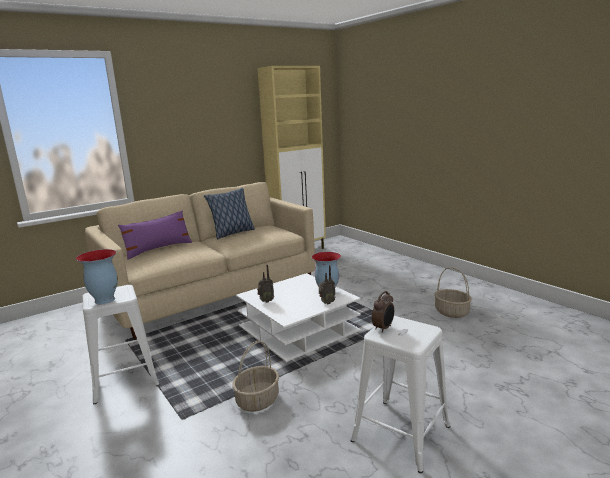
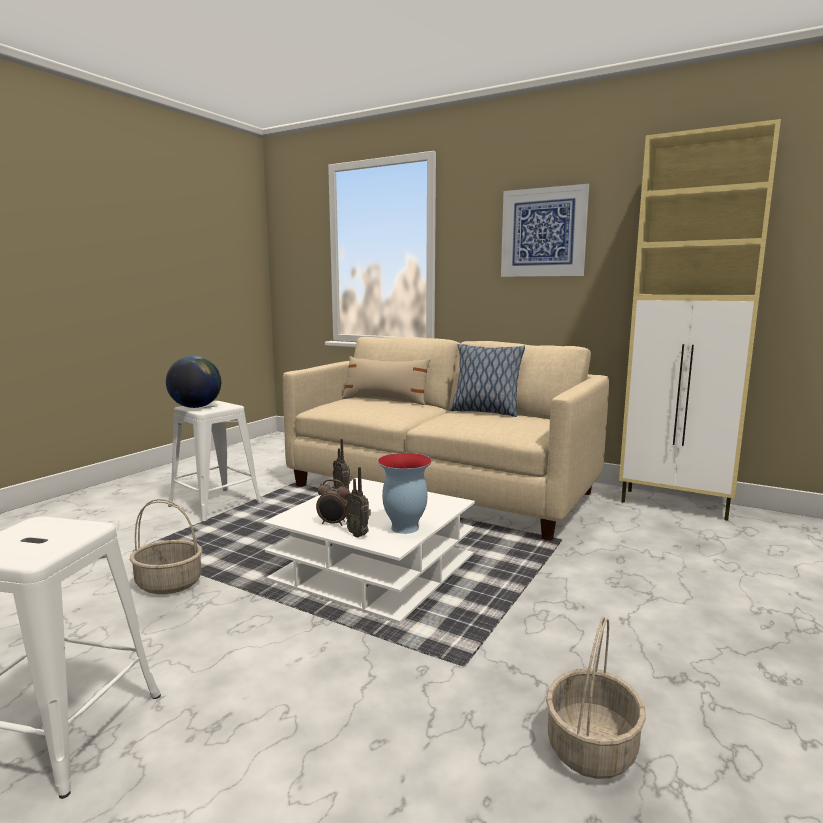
camera: 65 degrees right, 5 degrees down
(104, 300) = (195, 407): vase -> globe
(158, 249) = (385, 400): purple pillow -> beige pillow
(203, 115) = (543, 232): none -> picture
(383, 328) = (56, 524): alarm clock -> alarm clock (334, 523)

